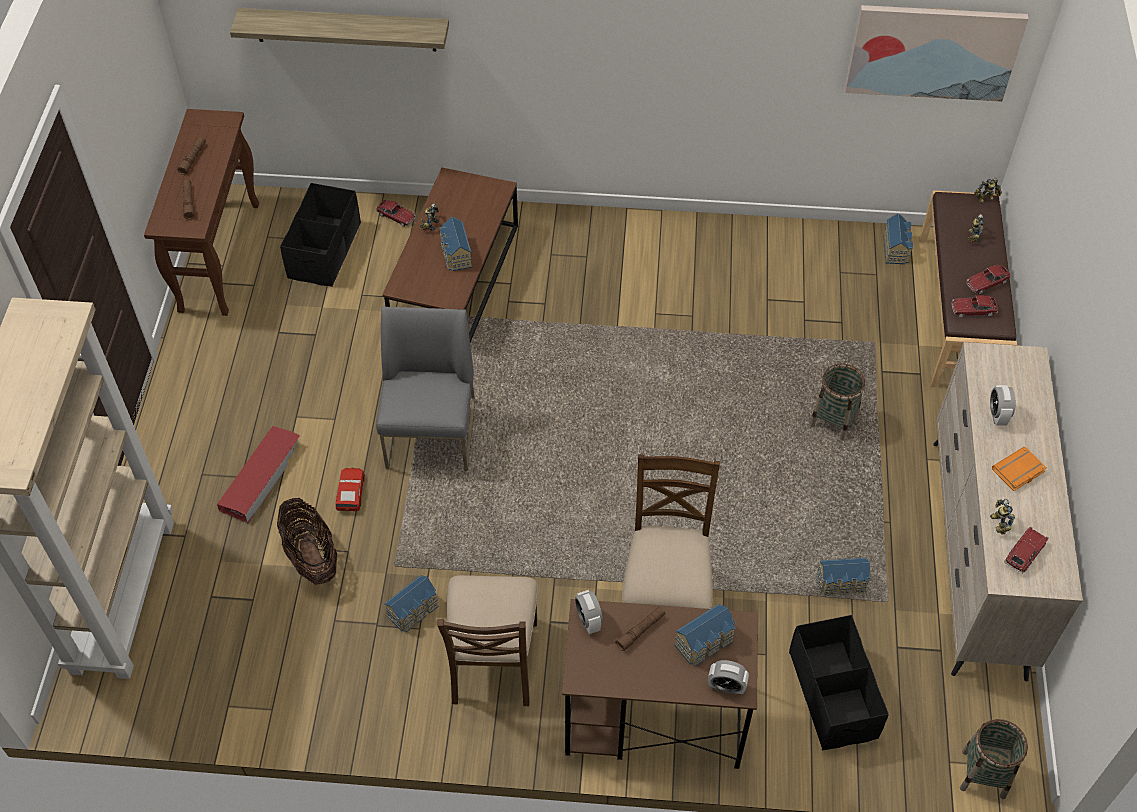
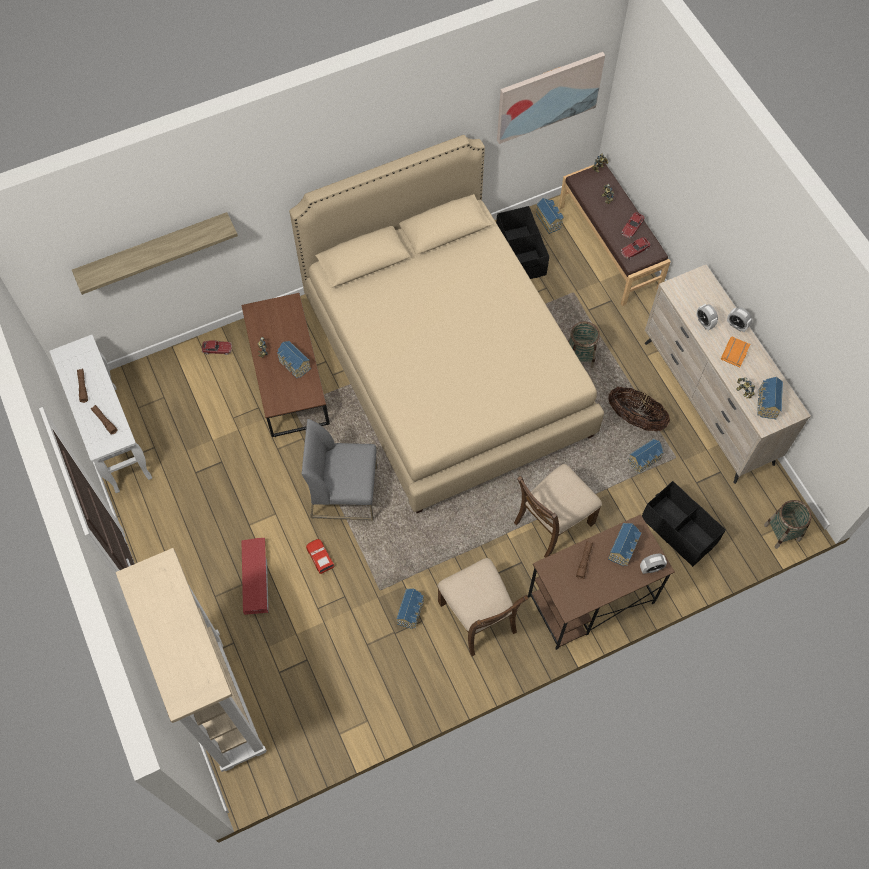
camera: 30 degrees left, 10 degrees up
(219, 256) = (115, 438): brown console table -> white console table
(311, 557) = (324, 612): basket -> basket (635, 418)
(325, 250) = (186, 398): black storage box -> black storage box (521, 254)
(432, 434) = (345, 492): grey chair -> grey chair turned 60 degrees counterclockwise
(588, 620) = (551, 571): alarm clock -> alarm clock (736, 325)
(652, 353) = (446, 366): none -> beige bed
(665, 598) = (552, 522): brown chair -> brown chair turned 105 degrees counterclockwise
(1024, 553) = (766, 403): toy car -> toy house

